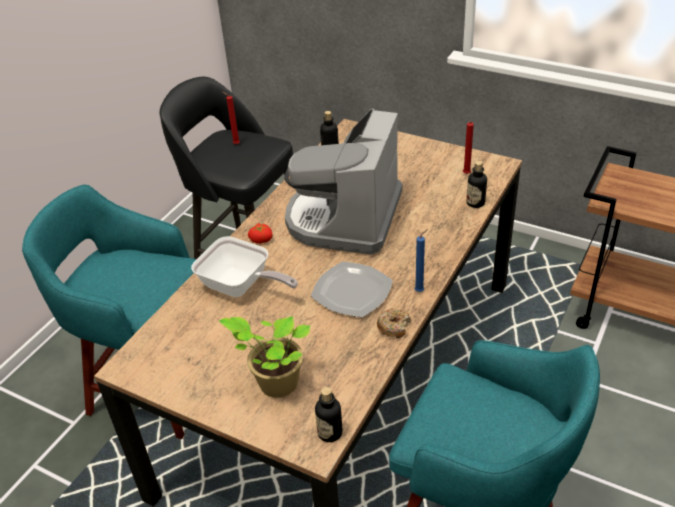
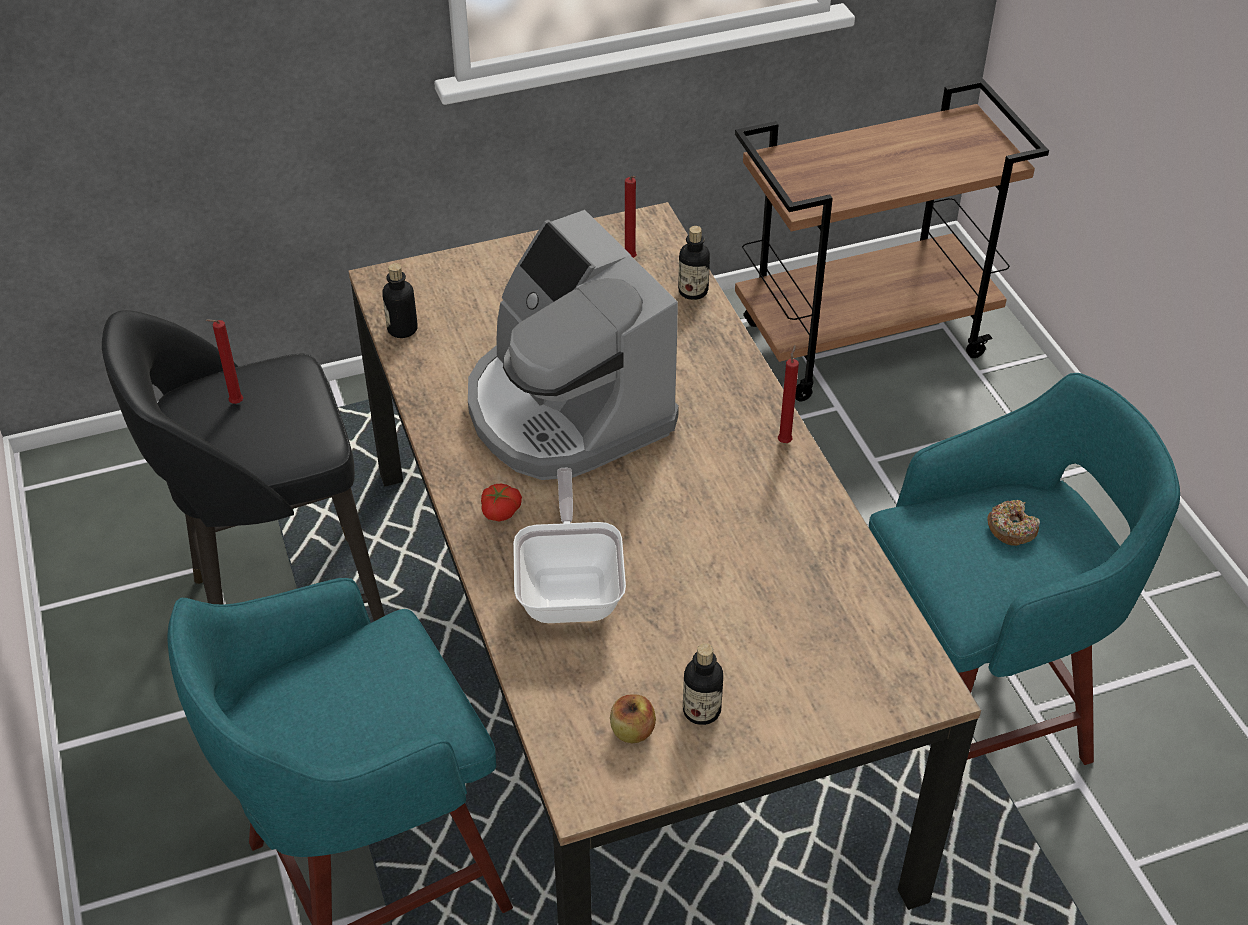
camera: 50 degrees left, 5 degrees up
(177, 358) = (632, 731): none -> apple
(241, 286) = (571, 588): frying pan -> frying pan turned 75 degrees counterclockwise
(275, 383) = (788, 663): potted plant -> none
(330, 433) = (920, 664): bottle -> bottle (701, 710)
(351, 291) = (711, 495): plate -> none
(394, 327) = (816, 502): donut -> donut (1011, 529)
(420, 291) = (785, 440): blue candle -> red candle

